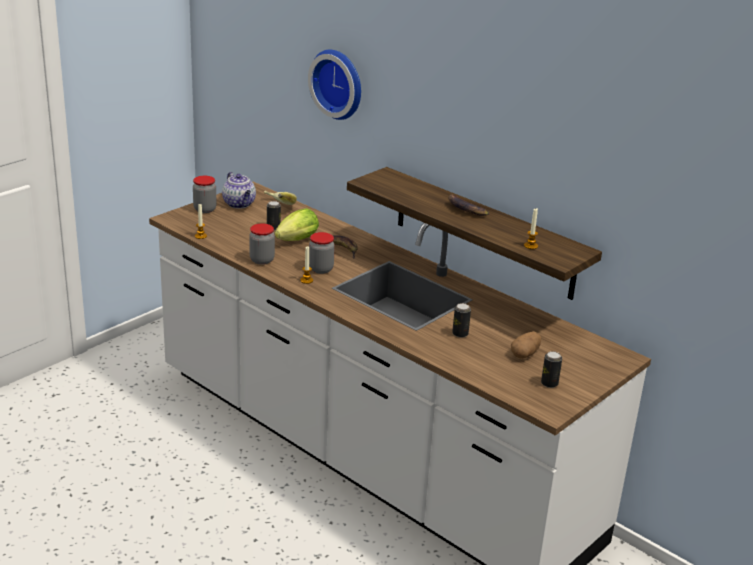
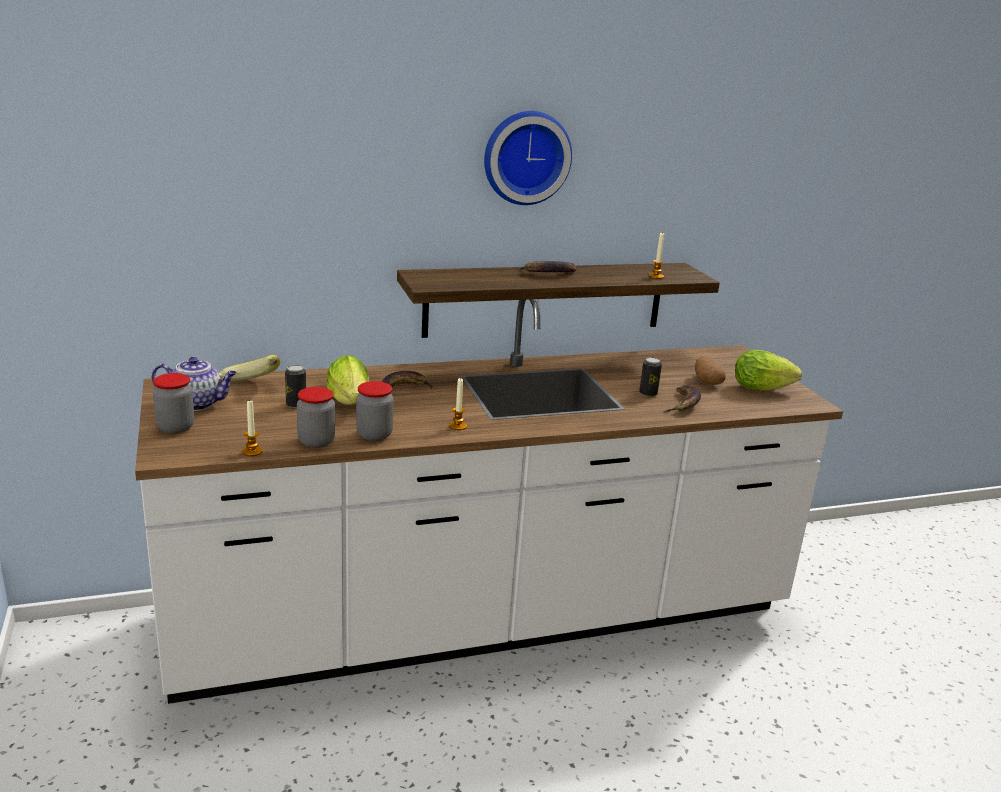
camera: 60 degrees left, 5 degrees down
(321, 269) = (439, 411): jar -> jar (316, 441)
(339, 83) = (305, 180): wall clock -> wall clock (525, 157)
(460, 351) = (683, 404): none -> banana
(549, 383) = (765, 389): can -> lettuce

